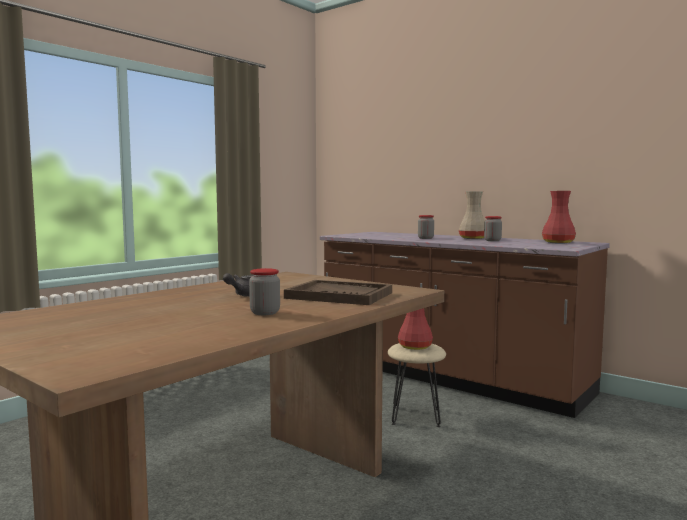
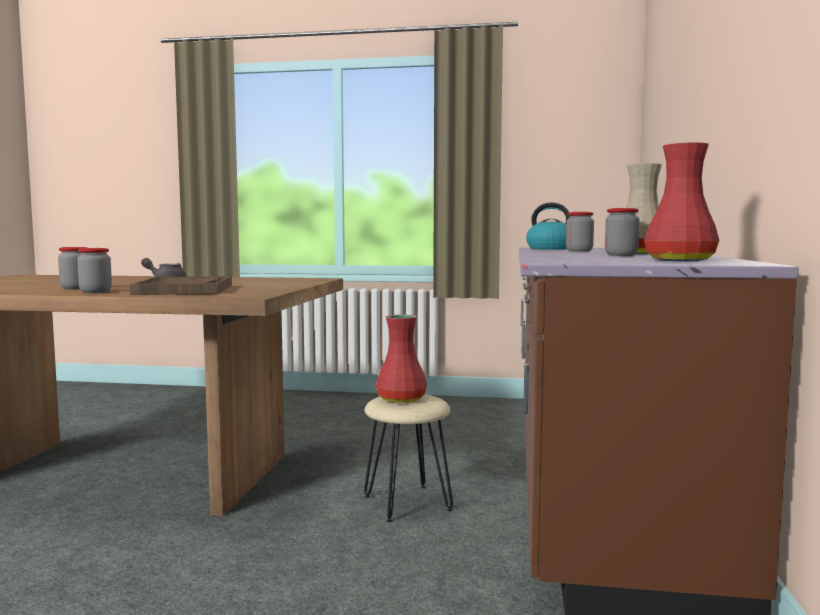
camera: 60 degrees right, 0 degrees up
(322, 310) = (95, 292): none -> jar
(374, 236) = (551, 249): none -> kettle

